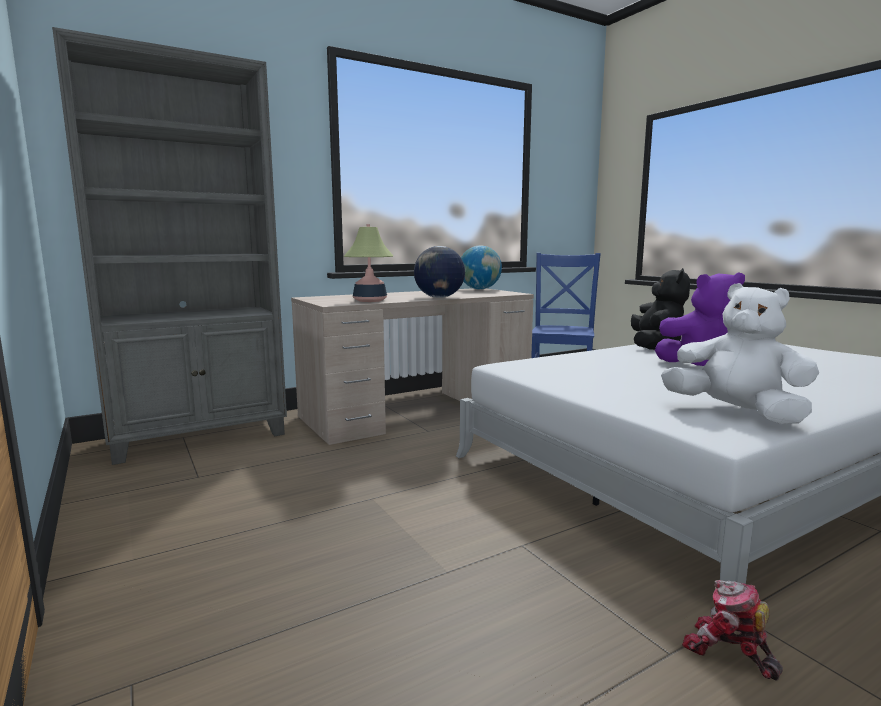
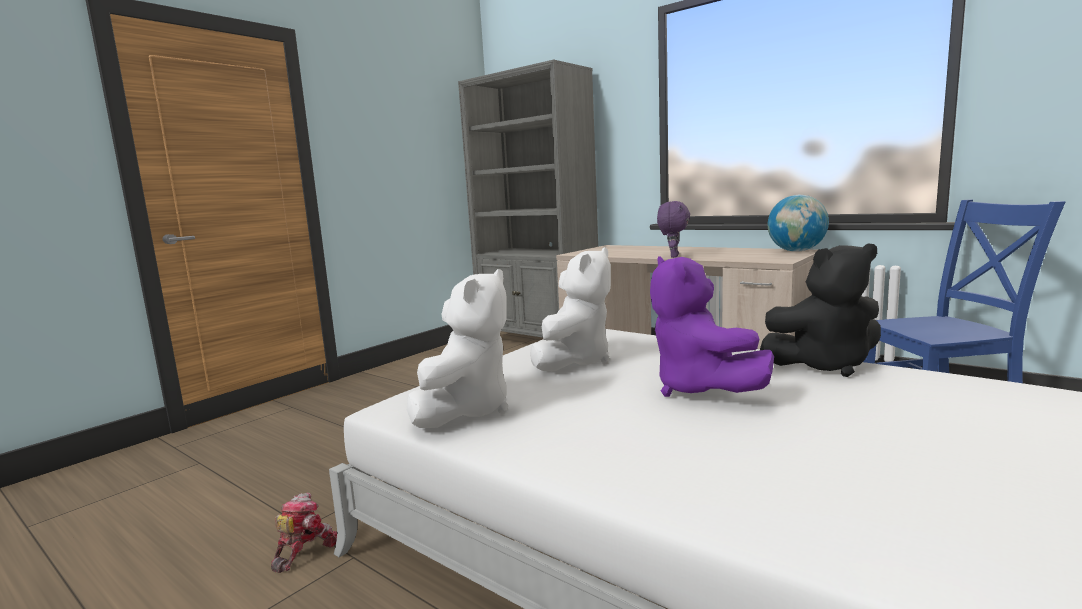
camera: 70 degrees right, 0 degrees up
(370, 300) = (611, 253): table lamp -> none
(438, 297) = (673, 256): globe -> purple plush toy
(608, 377) = (574, 361): none -> white plush toy

